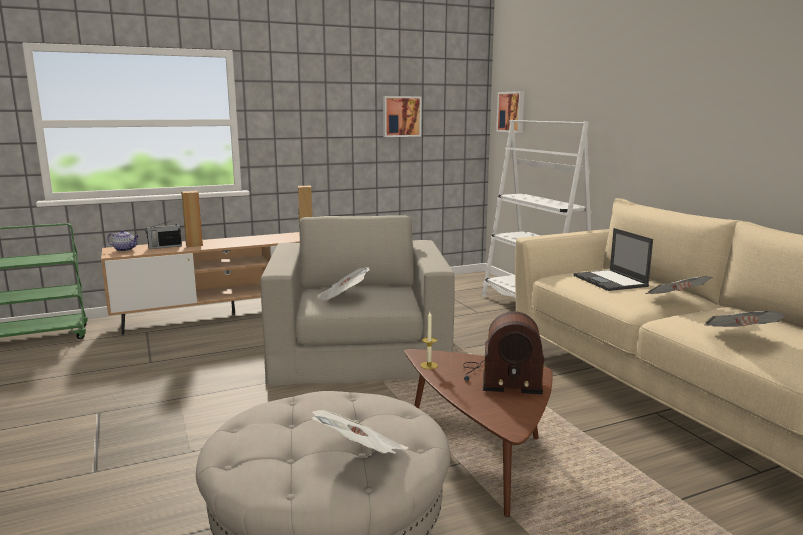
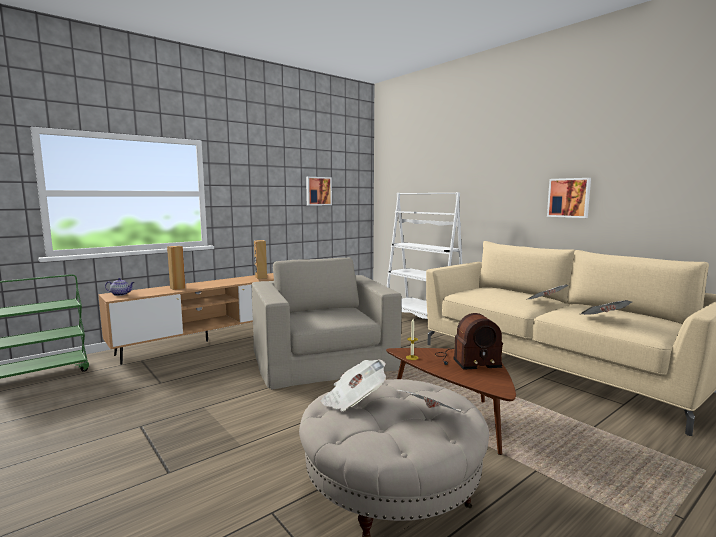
camera: 15 degrees left, 5 degrees down
(164, 247) = (153, 290): radio -> none
(342, 298) = (318, 318): newspaper -> newspaper (353, 400)
(511, 112) = (391, 188): picture -> picture (569, 197)
(610, 281) = (496, 294): laptop -> none

